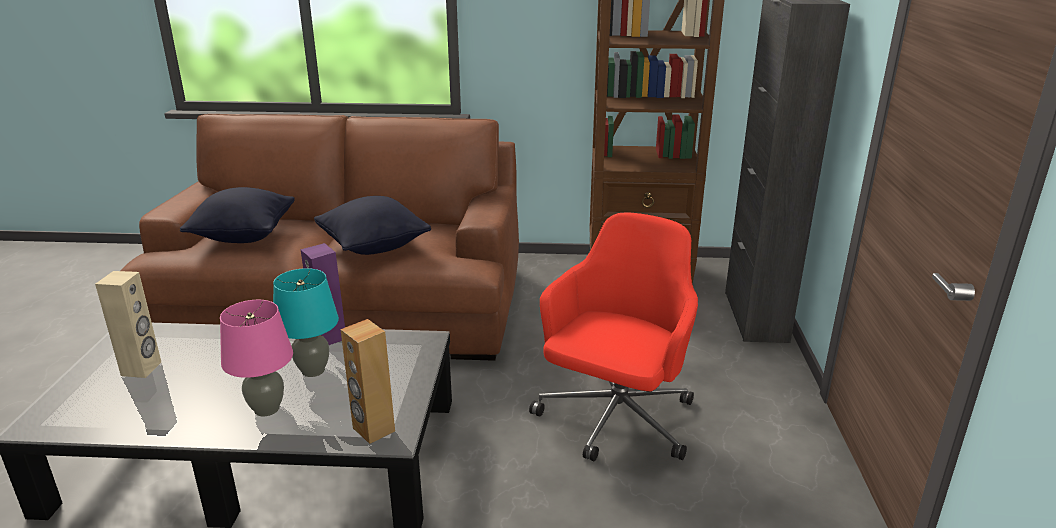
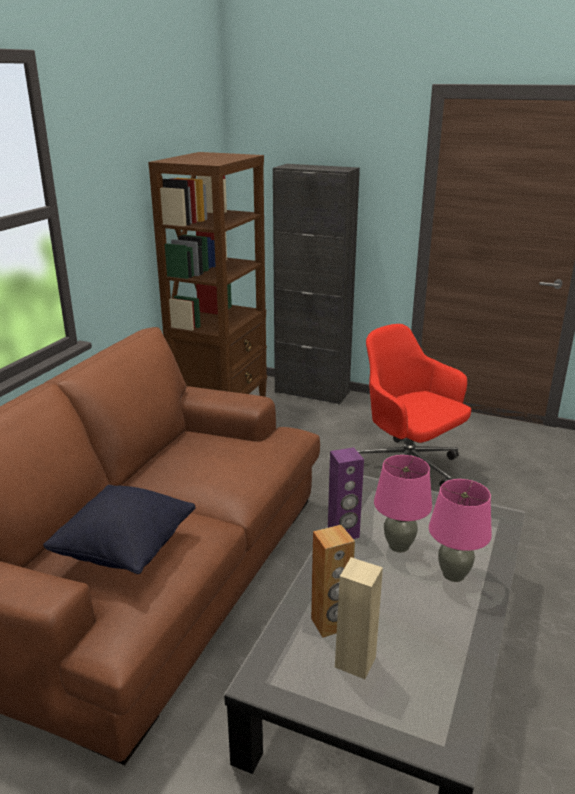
camera: 70 degrees left, 0 degrees up
(313, 370) = (398, 546): turquoise table lamp -> pink table lamp
(373, 430) = (492, 523): brown speaker -> brown speaker (330, 624)
(374, 246) = (227, 470): black pillow -> none

